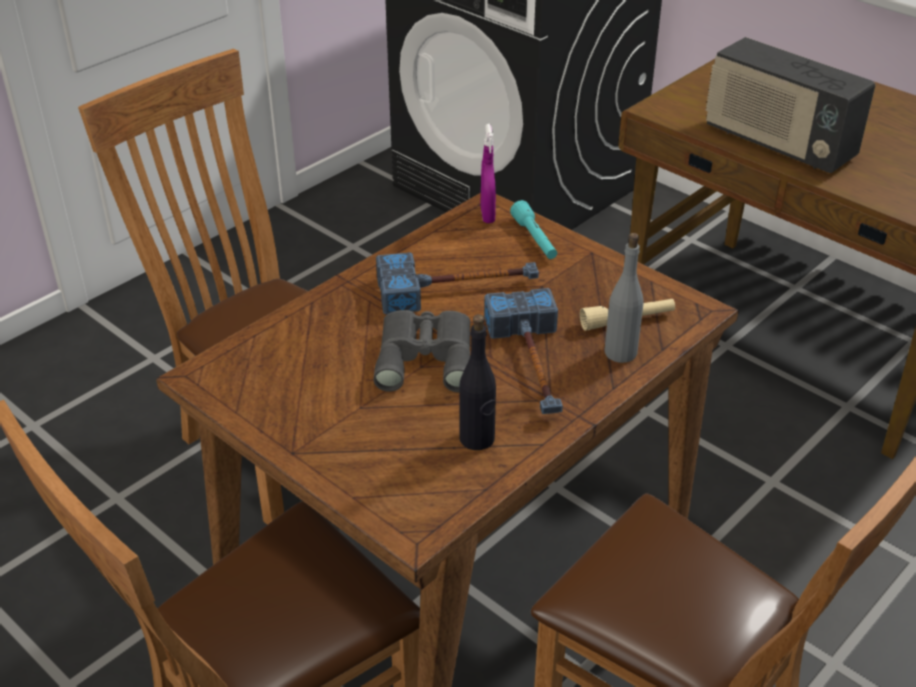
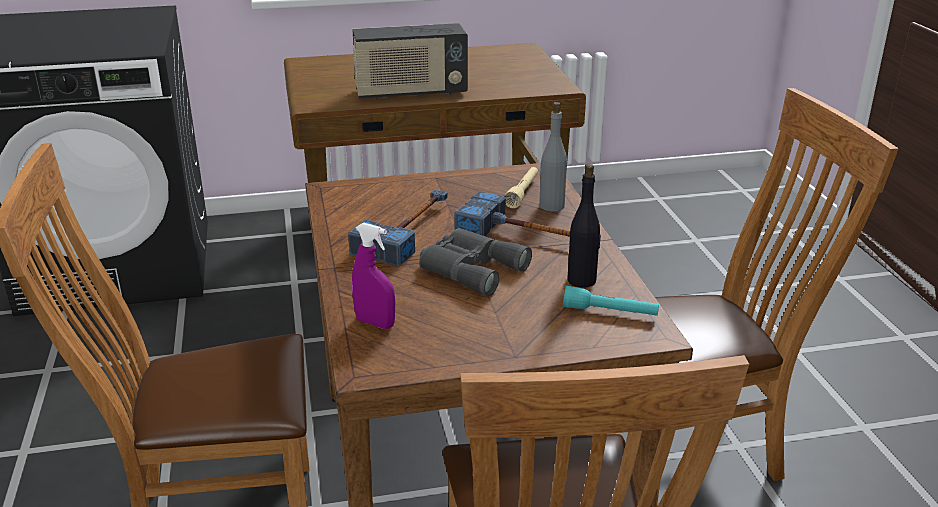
camera: 55 degrees left, 10 degrees down
(487, 215) = (338, 193): purple spray bottle -> purple spray bottle (375, 323)
(535, 239) = (393, 188): turquoise flashlight -> turquoise flashlight (610, 312)

